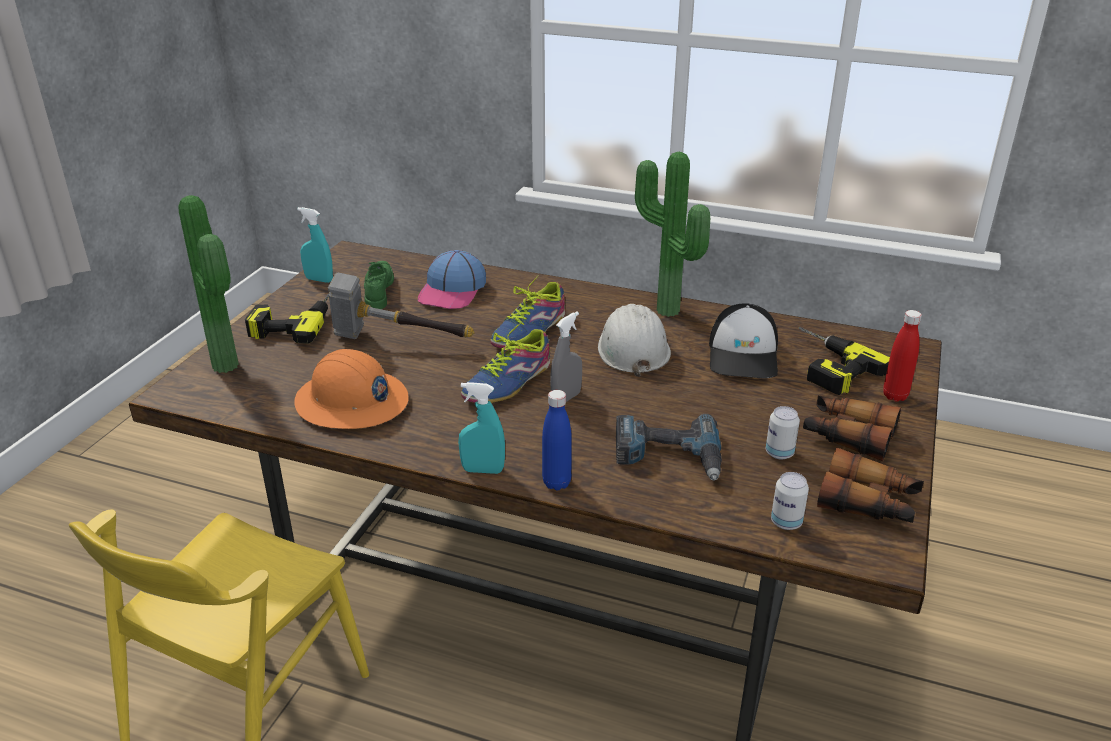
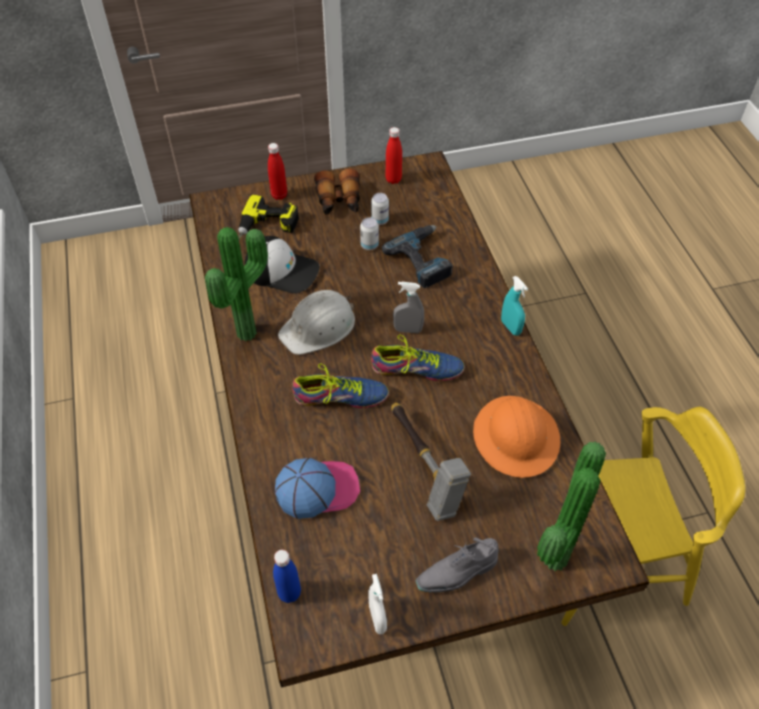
camera: 125 degrees left, 20 degrees up
(294, 320) = (457, 572): power drill -> grey shoe
(319, 280) = (377, 619): turquoise spray bottle -> white spray bottle
(379, 291) = (360, 547): green shoe -> none
(556, 483) = (489, 291): blue bottle -> blue bottle (289, 593)
(744, 355) = (282, 270): cap -> cap turned 45 degrees clockwise
(786, 522) = (435, 200): can -> can (369, 245)
(868, 503) = (393, 179): binoculars -> red bottle

